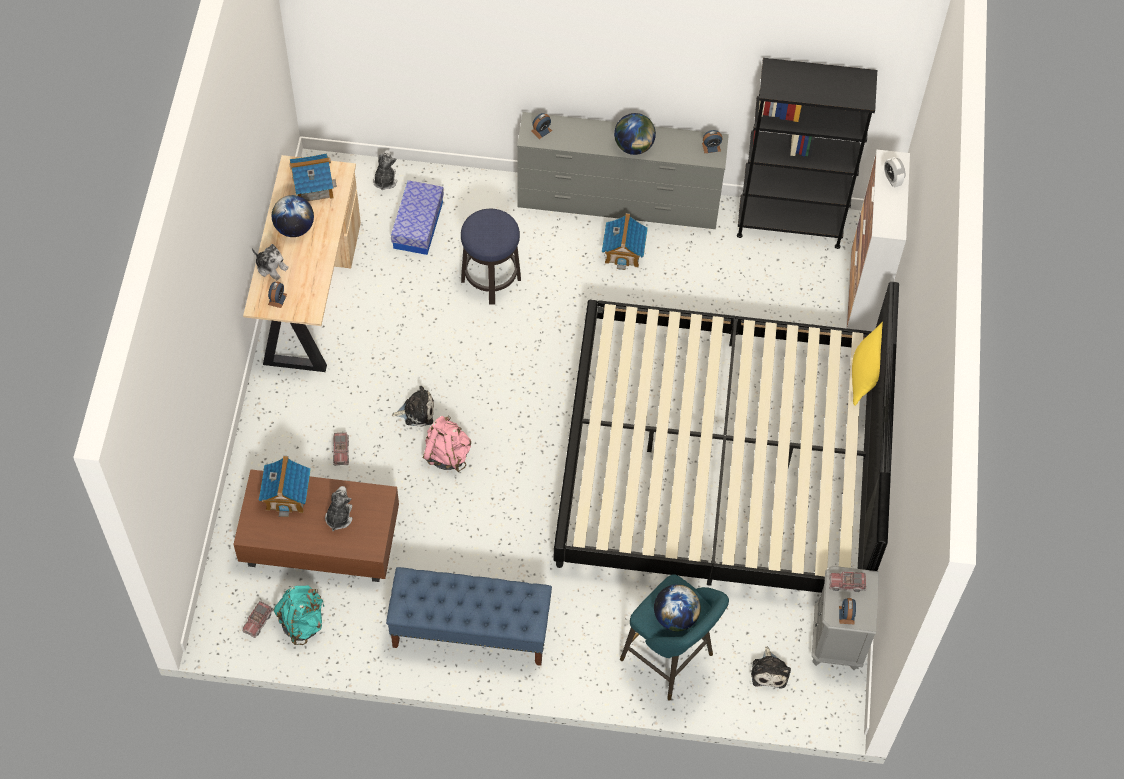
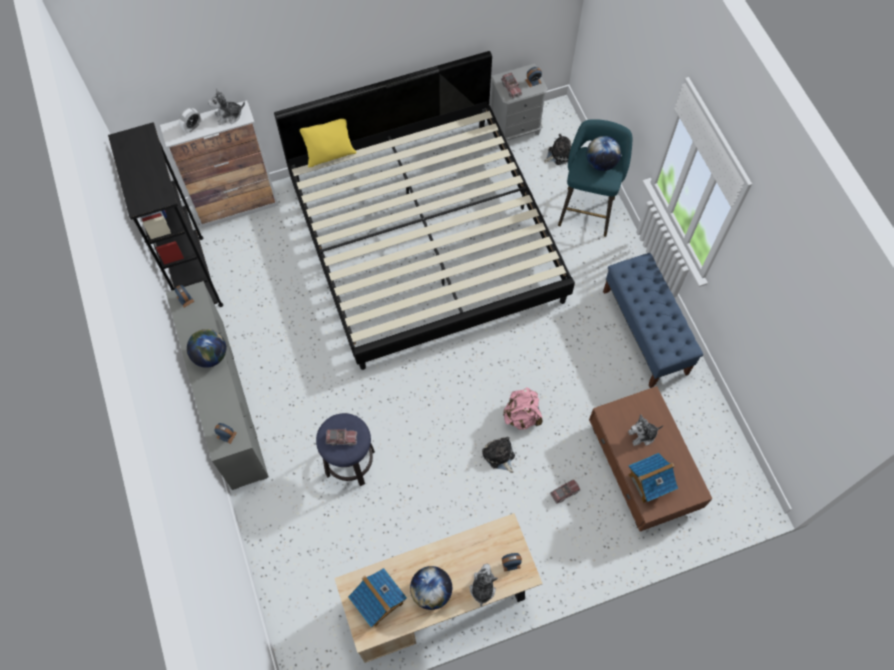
camera: 115 degrees left, 5 degrees up
(258, 621) = (730, 474): toy truck -> toy truck (341, 438)
(302, 622) = (710, 443): turquoise backpack -> none
(385, 180) = (289, 603): plush toy -> plush toy (229, 116)
(418, 225) = (324, 548): storage box -> none
(623, 251) = (274, 378): toy house -> none

